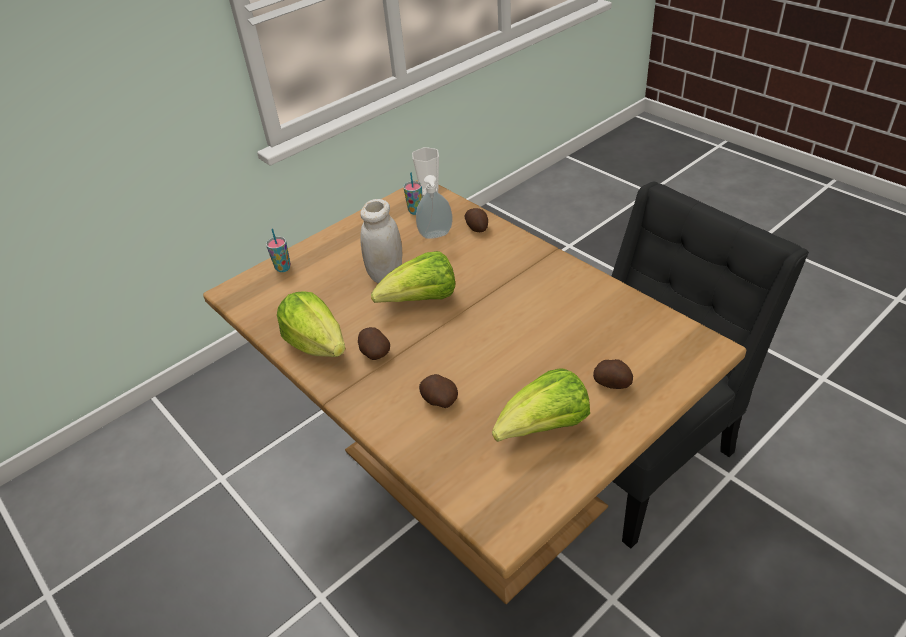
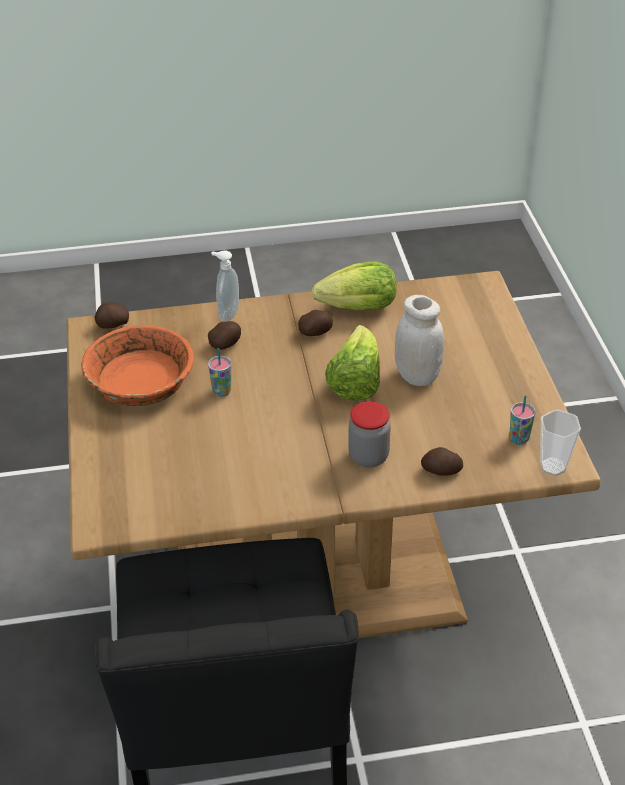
camera: 120 degrees right, 0 degrees up
(283, 268) = (493, 320): cup -> cup (222, 391)
(436, 236) = (453, 434): soap dispenser -> soap dispenser (227, 314)
(495, 259) = (368, 456): none -> jar
(544, 428) = (140, 382): lettuce -> orange bowl
(612, 384) = (134, 440): potato -> potato (113, 325)

